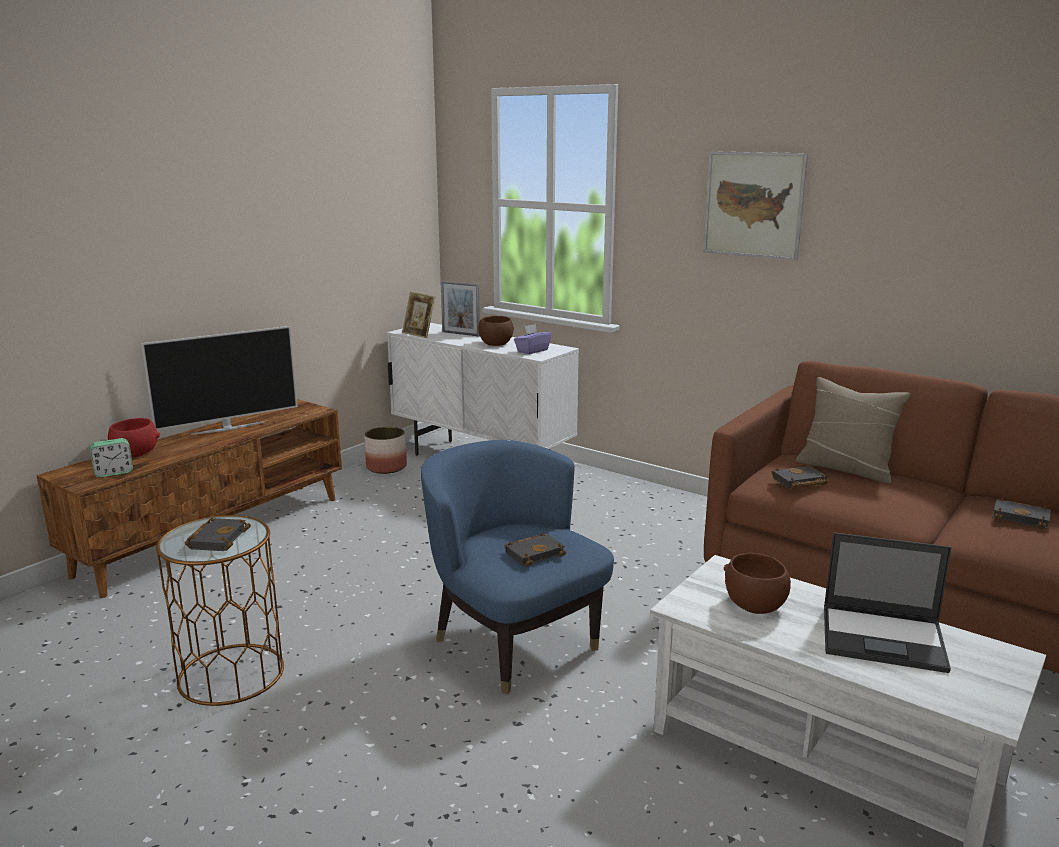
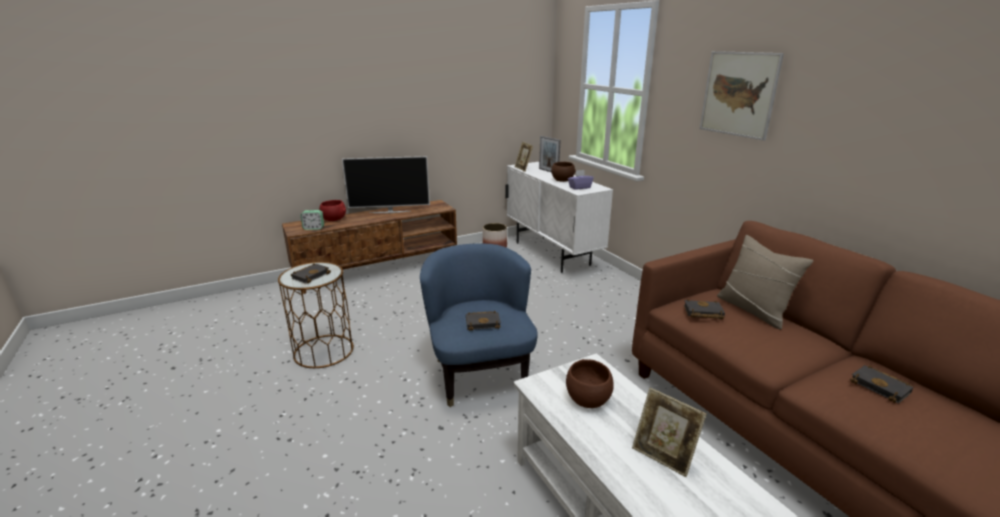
camera: 25 degrees right, 5 degrees up
(884, 638) = (663, 456): laptop -> picture frame

